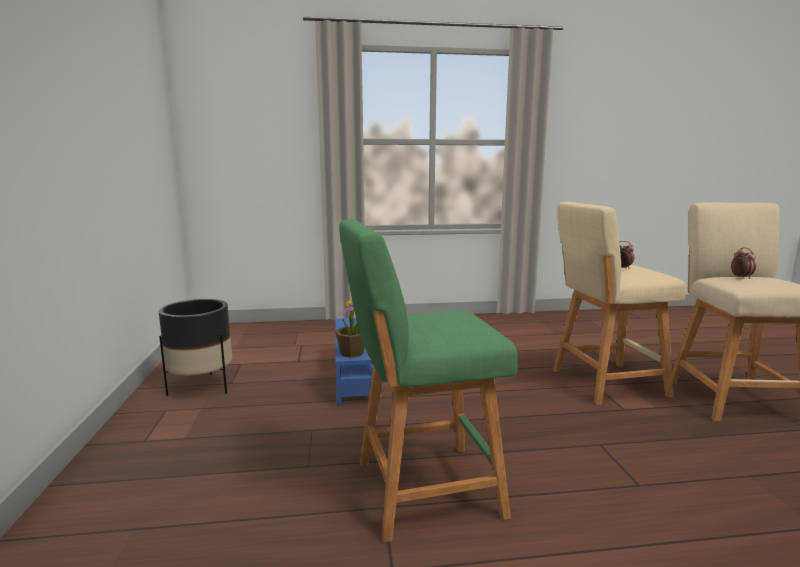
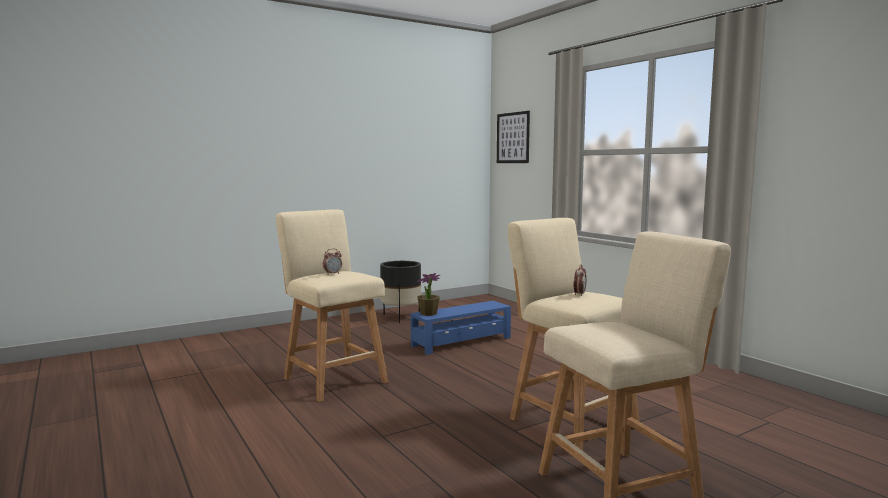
camera: 65 degrees right, 5 degrees down
(226, 119) = (513, 138): none -> picture
(420, 489) = (333, 379): green stool -> beige stool
(741, 277) = (611, 324): alarm clock -> alarm clock (332, 274)

